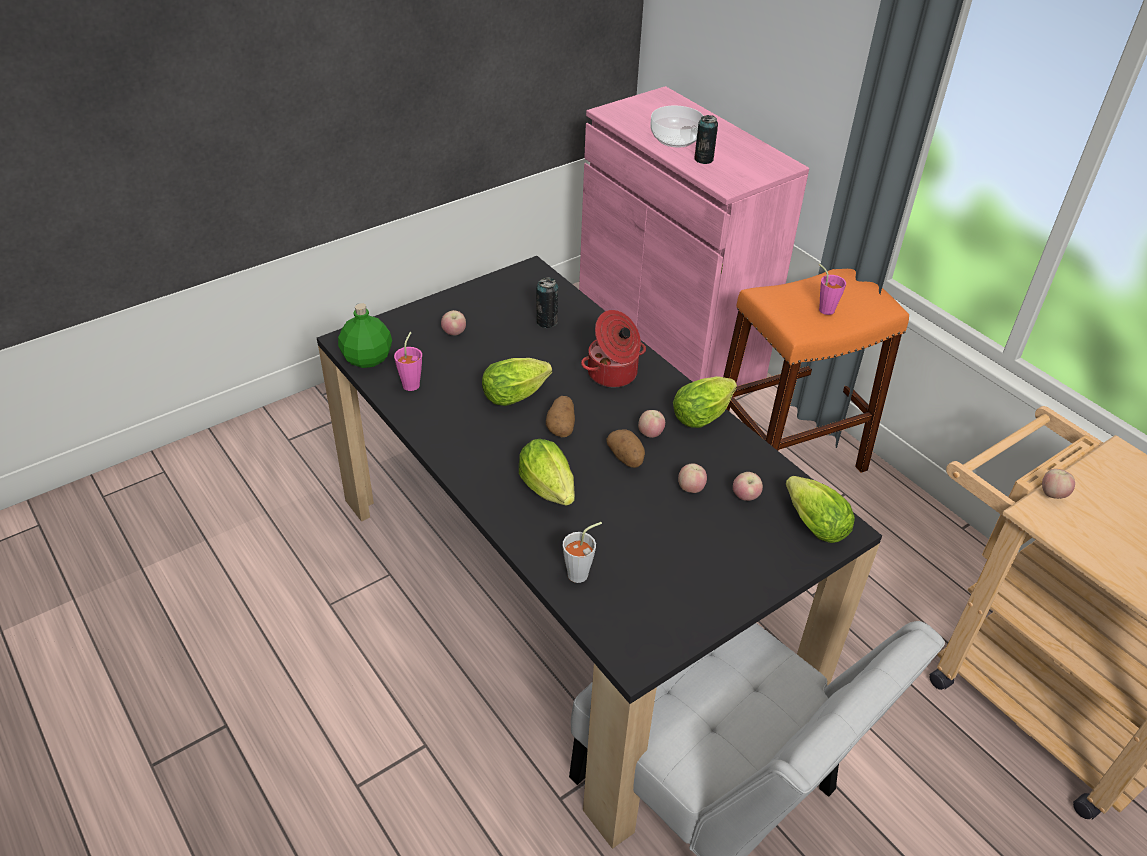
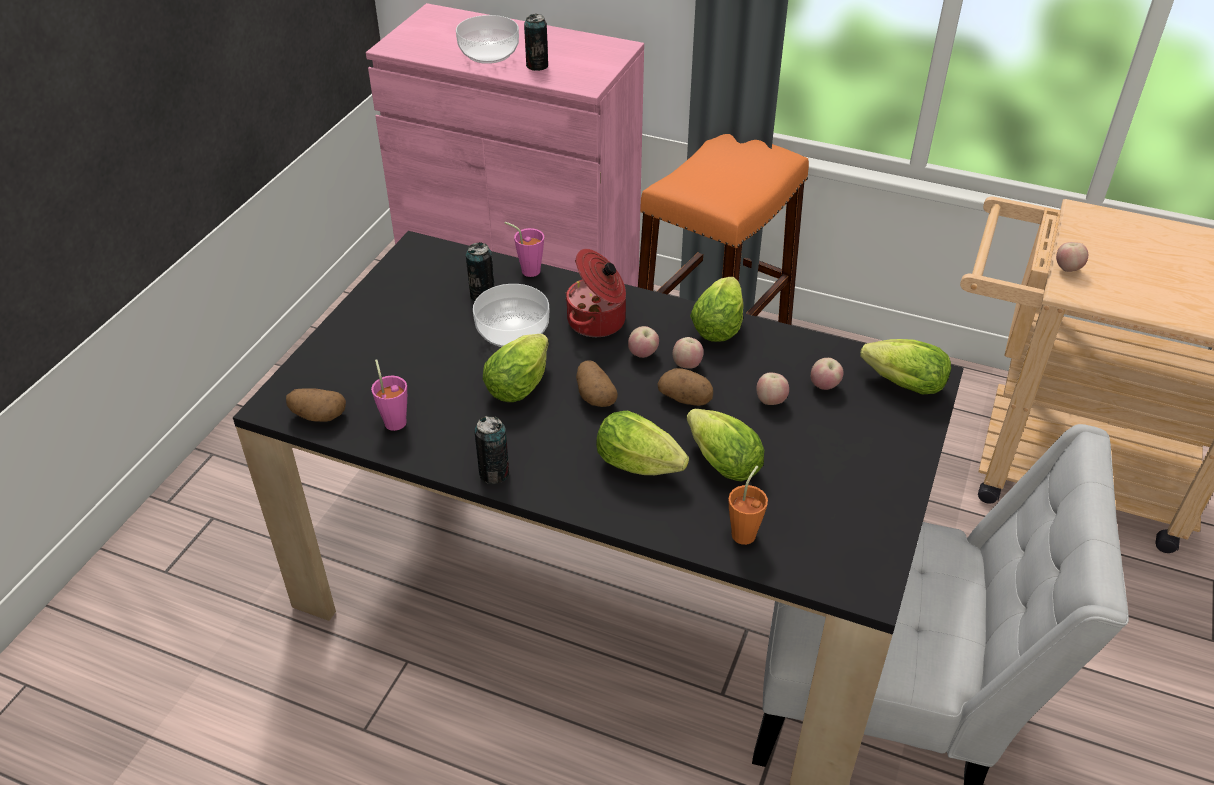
camera: 30 degrees left, 0 degrees up
(367, 359) = (318, 416): green bottle -> potato
(444, 448) = (494, 473): none -> can
(454, 333) = (392, 347): apple -> apple (642, 354)
(545, 356) = (513, 331): none -> bowl
(582, 573) = (746, 531): grey cup -> orange cup
(609, 513) = (719, 460): none -> lettuce
(824, 308) = (733, 180): pink cup -> pink cup (527, 269)

